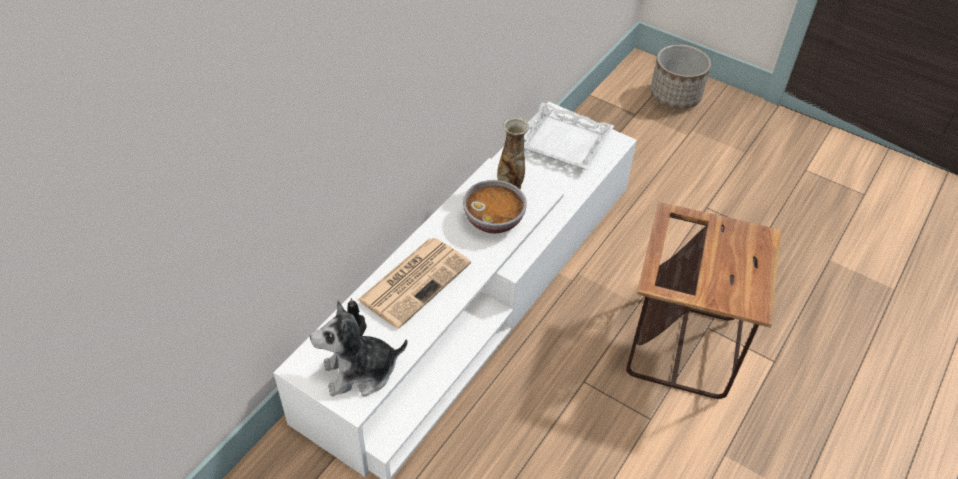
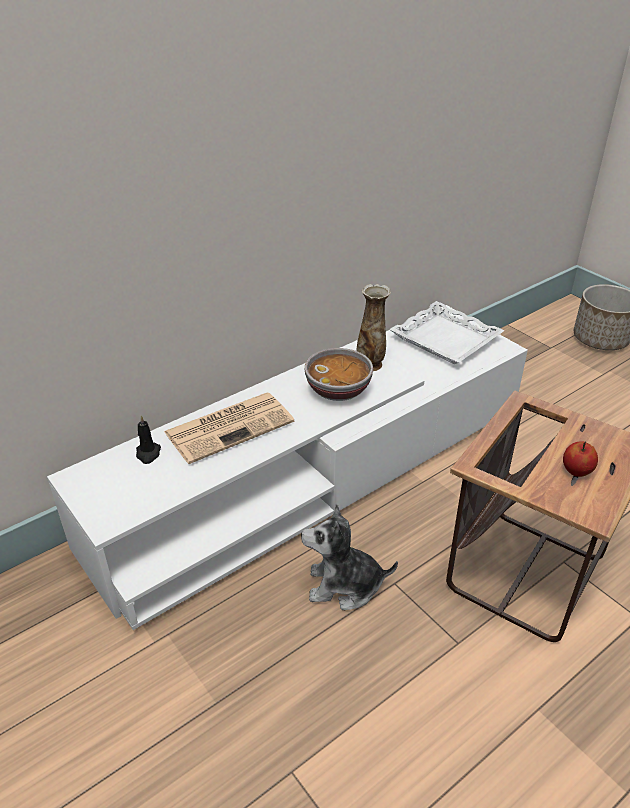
camera: 20 degrees right, 10 degrees down
(360, 372) = (128, 495): plush toy -> plush toy (344, 586)
(731, 271) = (576, 471): none -> apple

